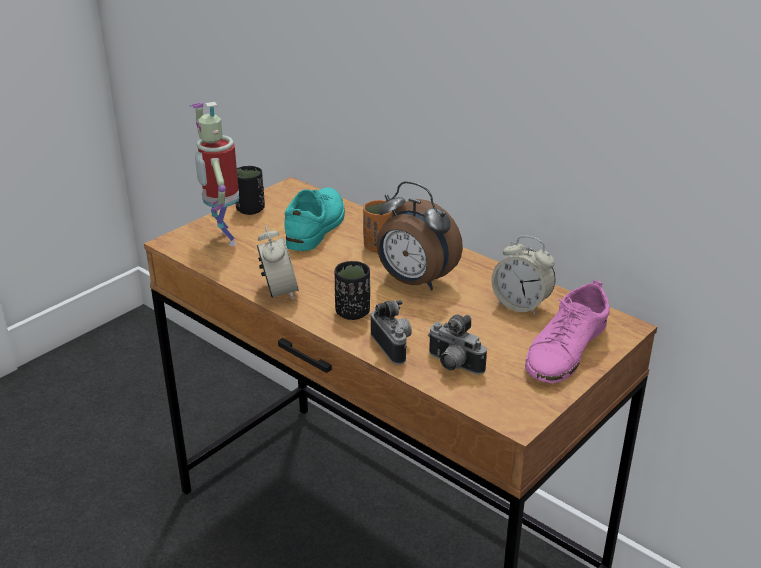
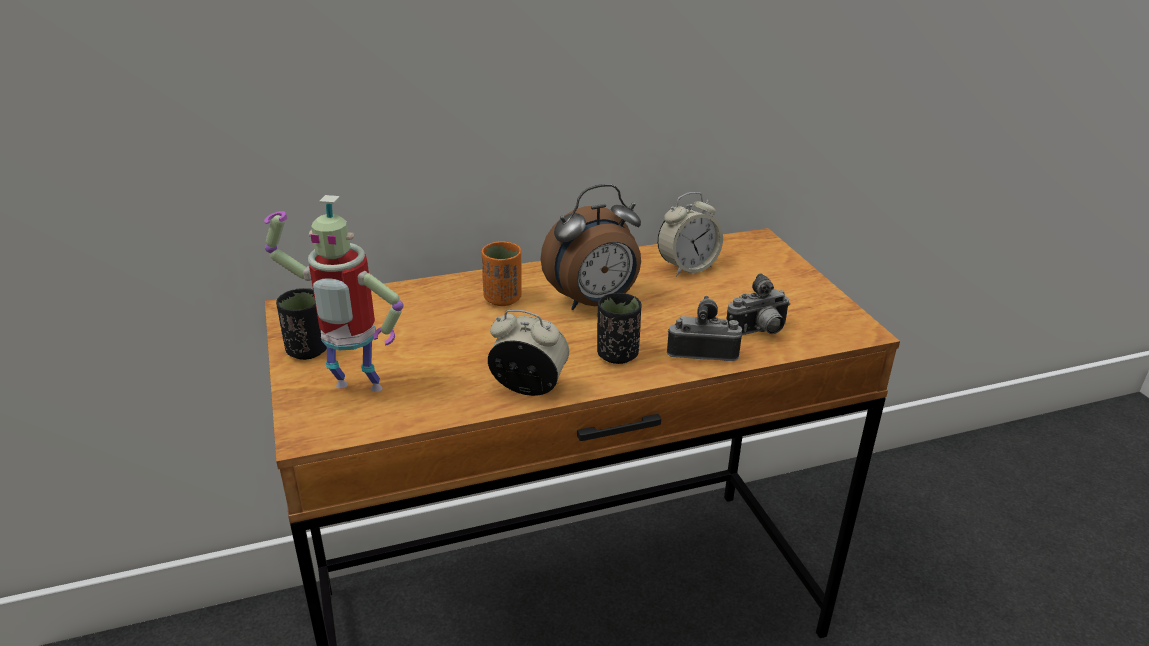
camera: 60 degrees left, 0 degrees up
(316, 226) = (410, 320): turquoise shoe -> none
(566, 349) = (773, 273): pink shoe -> none

